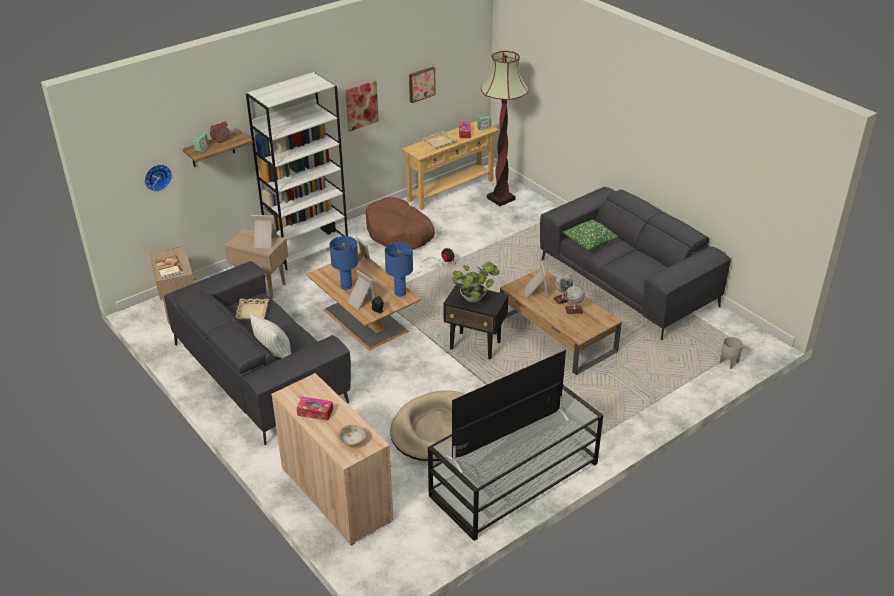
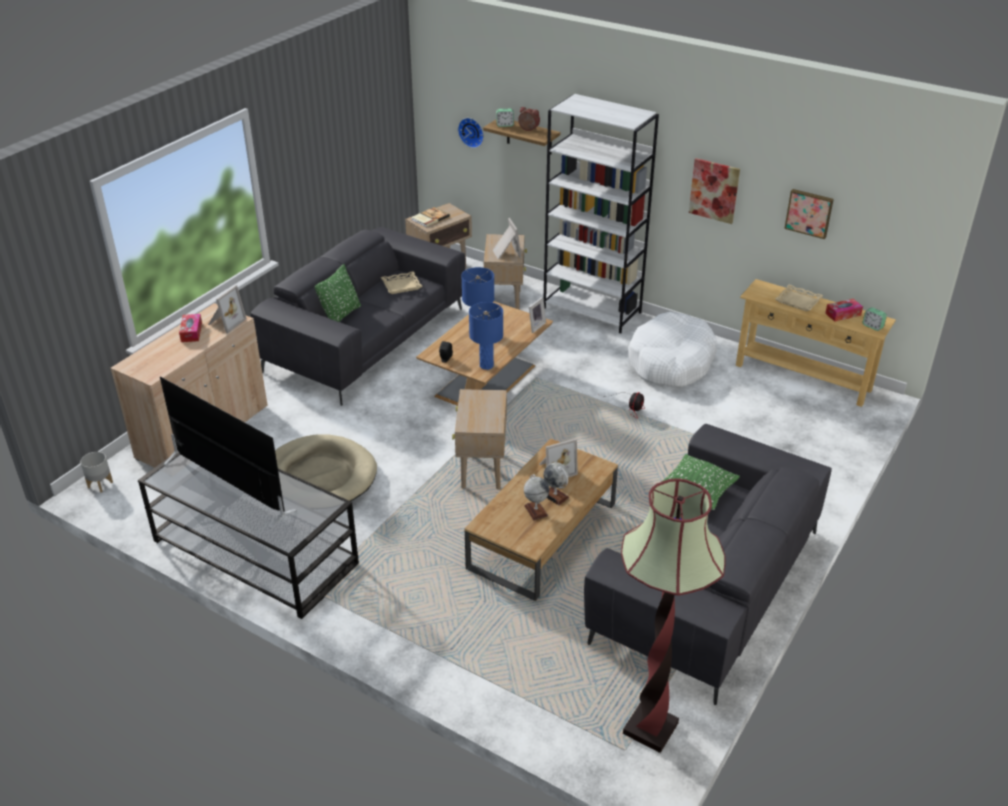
camera: 70 degrees right, 0 degrees up
(274, 353) = (341, 315): white pillow -> green pillow
(352, 441) = (152, 363): bowl -> none
(360, 301) = (455, 344): picture frame -> picture frame (225, 322)
(399, 233) = (671, 362): brown dog bed -> white dog bed
(475, 298) = (481, 409): potted plant -> none
(475, 346) = (481, 471): black side table -> beige side table
(501, 199) = (821, 423): floor lamp -> floor lamp (650, 728)
(728, 362) = (572, 732): grey planter -> grey planter (100, 484)

